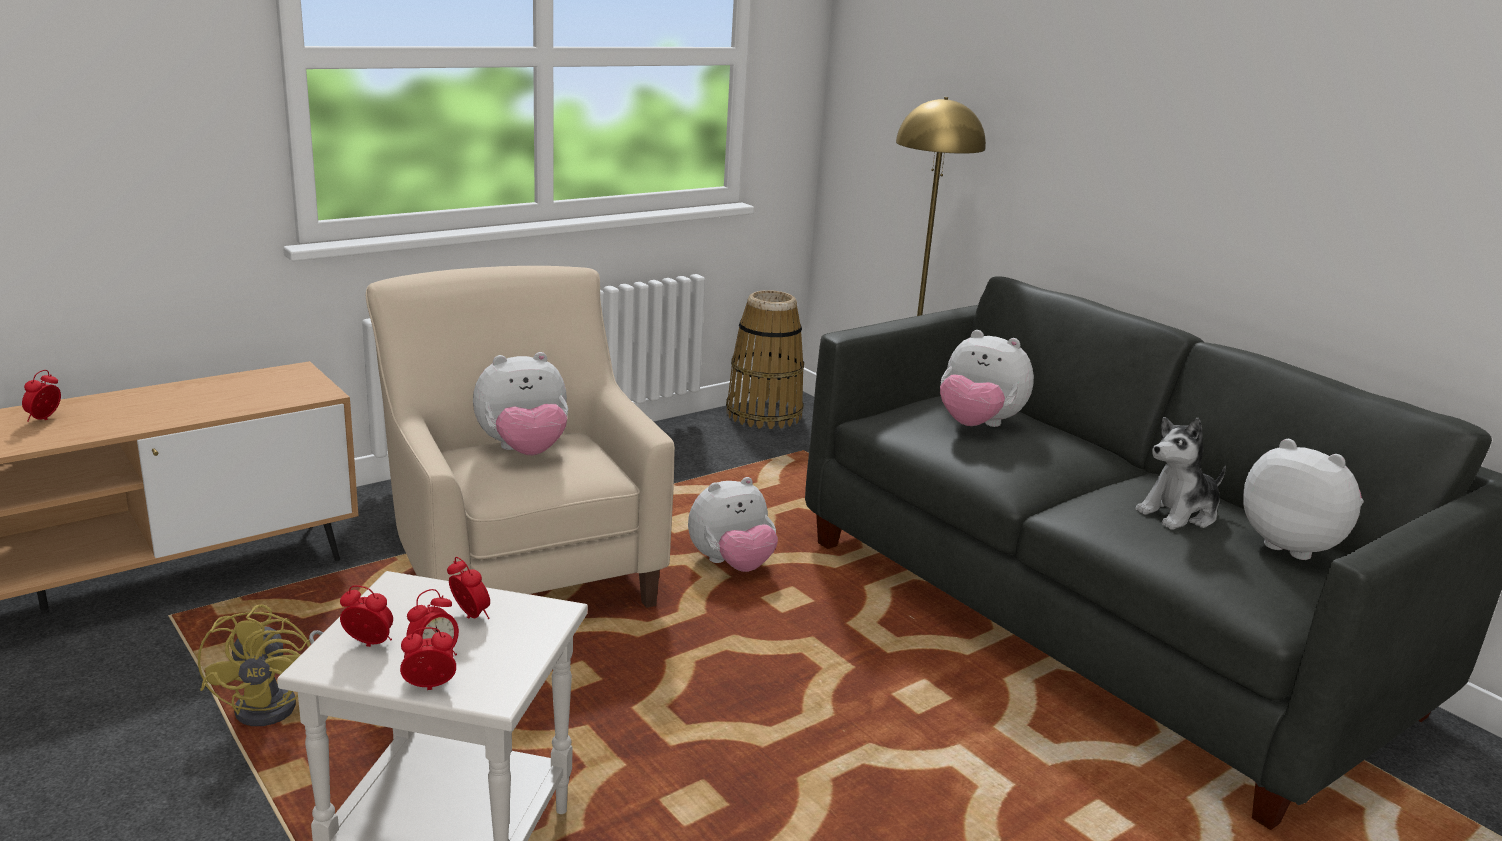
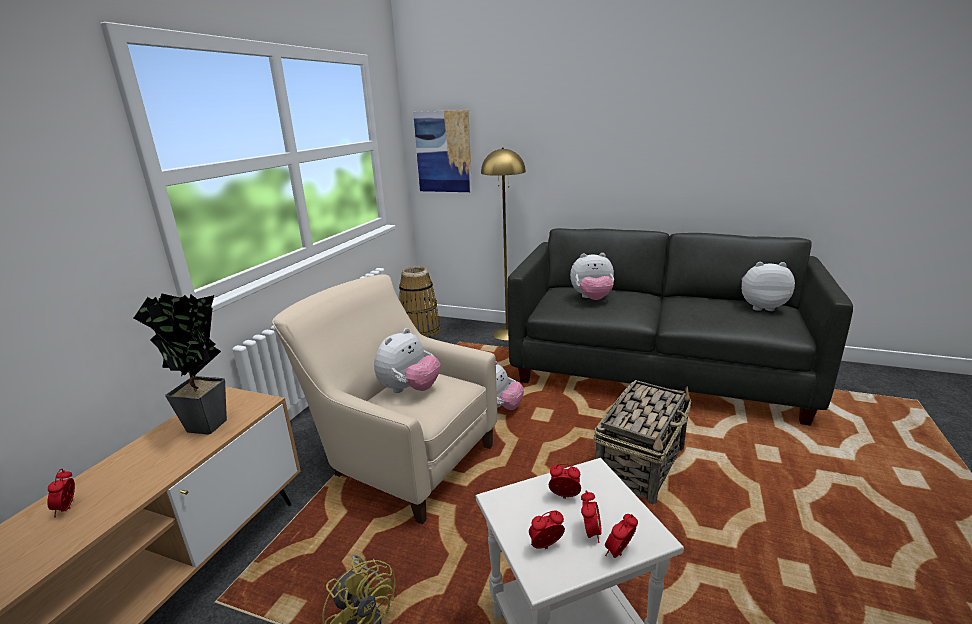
camera: 30 degrees left, 0 degrees up
(238, 398) = (209, 428): none -> potted plant
(845, 729) = (640, 464): none -> basket
(879, 88) = (443, 152): none -> picture
(1179, 514) = (713, 308): plush toy -> none

